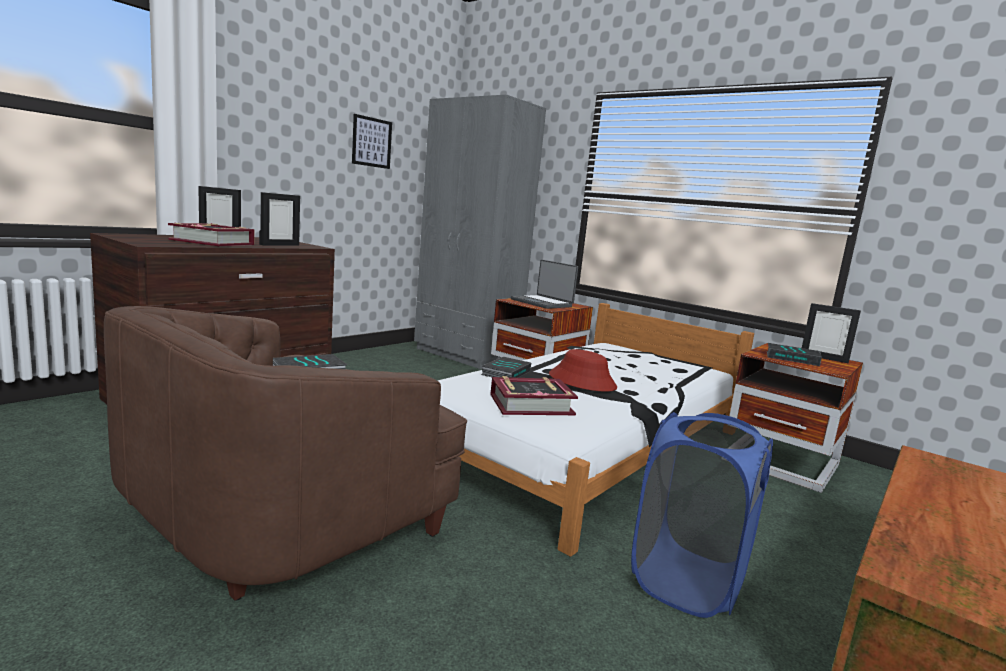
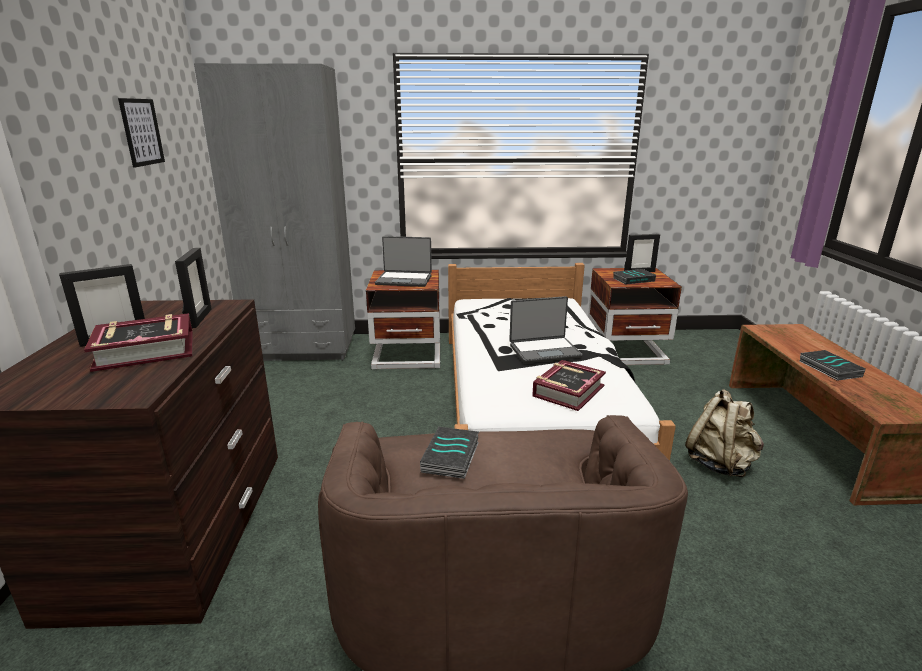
camera: 40 degrees left, 10 degrees up
(505, 372) = (489, 367): book -> book (828, 368)
(582, 381) = (544, 350): red hat -> laptop
(687, 581) = (720, 464): blue laundry basket -> beige backpack

